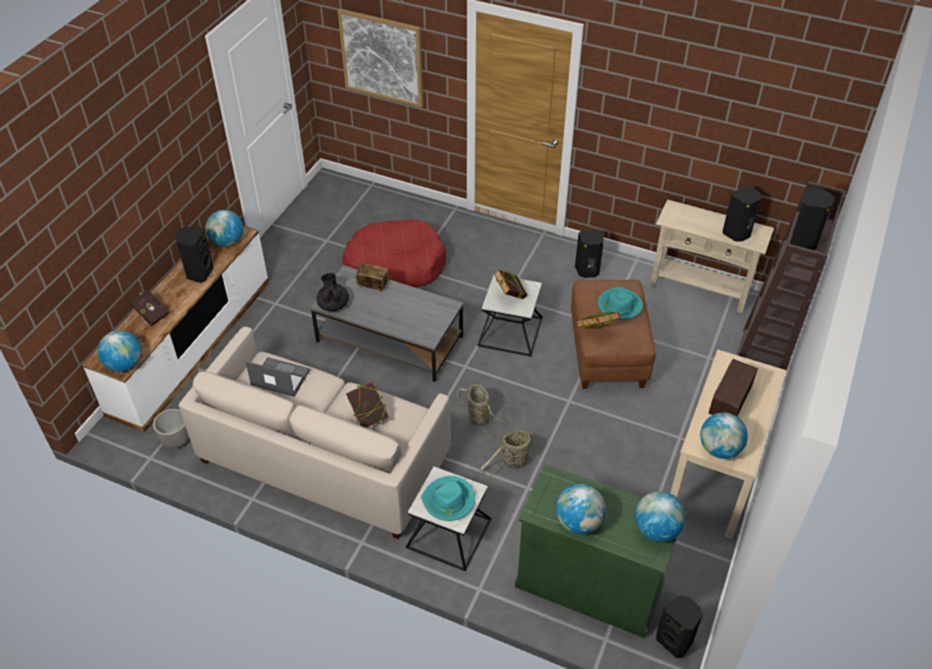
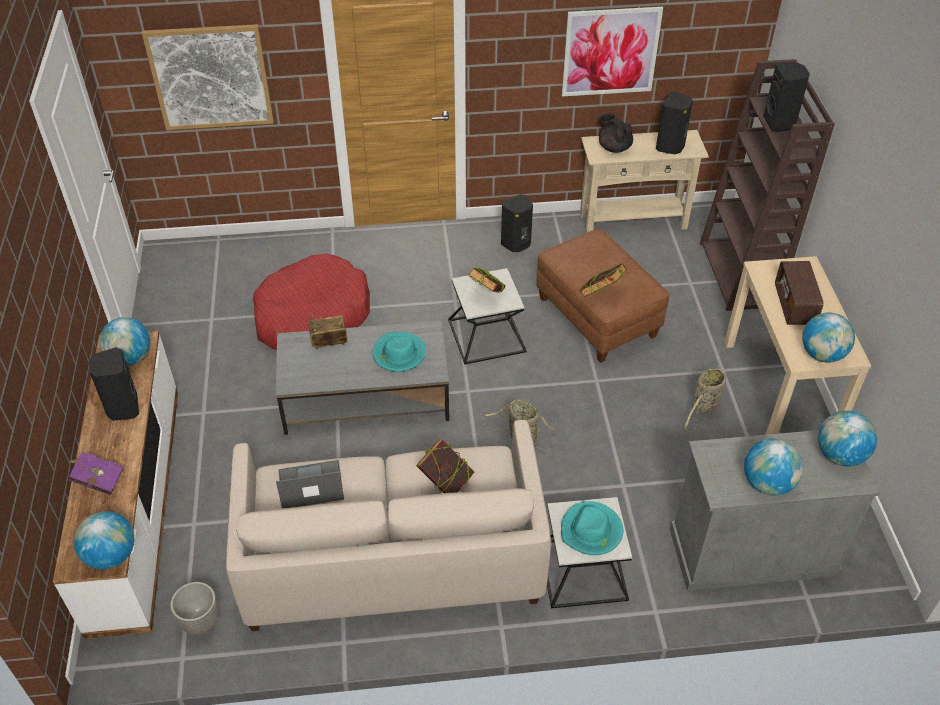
camera: 30 degrees left, 0 degrees up
(151, 313) = (97, 480): red book -> purple book
(333, 304) = (300, 380): black teapot -> black teapot (614, 147)
(513, 462) = (590, 466): basket -> basket (703, 407)
(589, 584) = (752, 551): green cabinet -> grey cabinet
(619, 306) = (603, 260): turquoise hat -> turquoise hat (398, 354)
(675, 640) = (864, 564): black speaker -> none
(700, 133) = (610, 52): none -> picture

